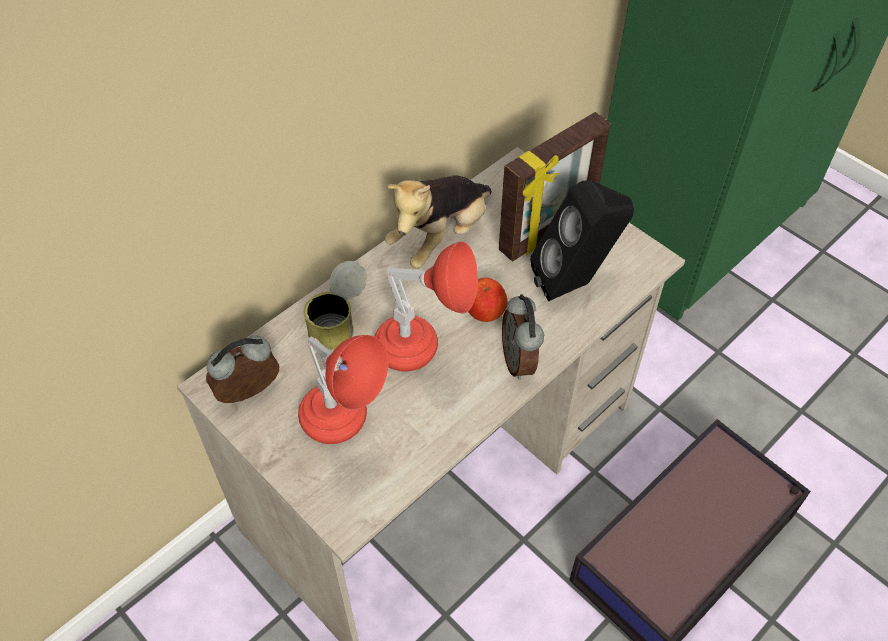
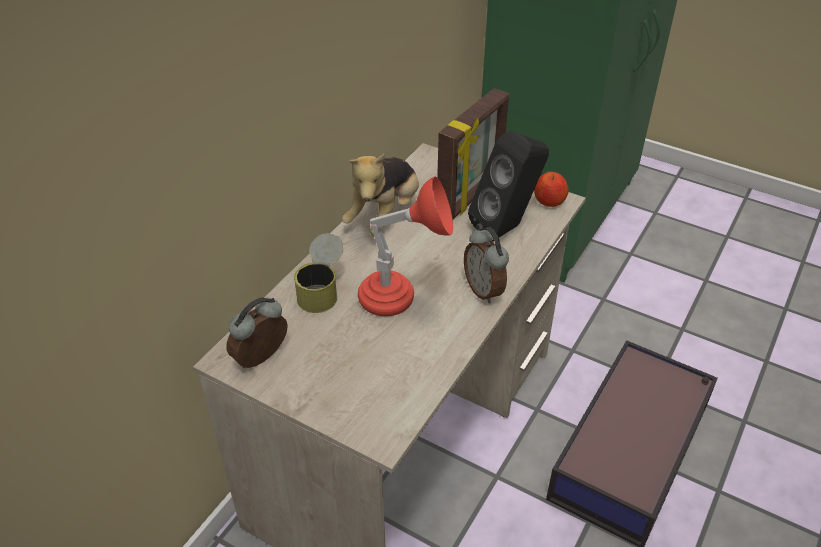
camera: 15 degrees left, 10 degrees down
(345, 430) = (357, 369): red table lamp -> none
(485, 311) = (442, 260): apple -> apple (549, 201)

